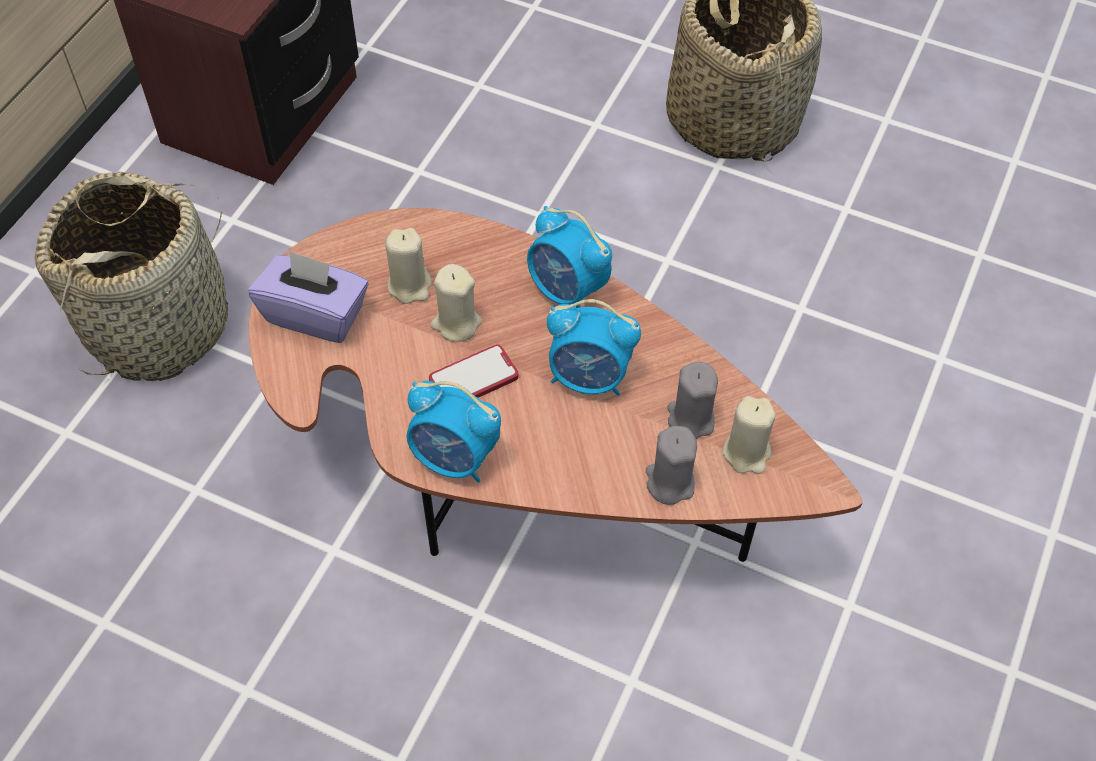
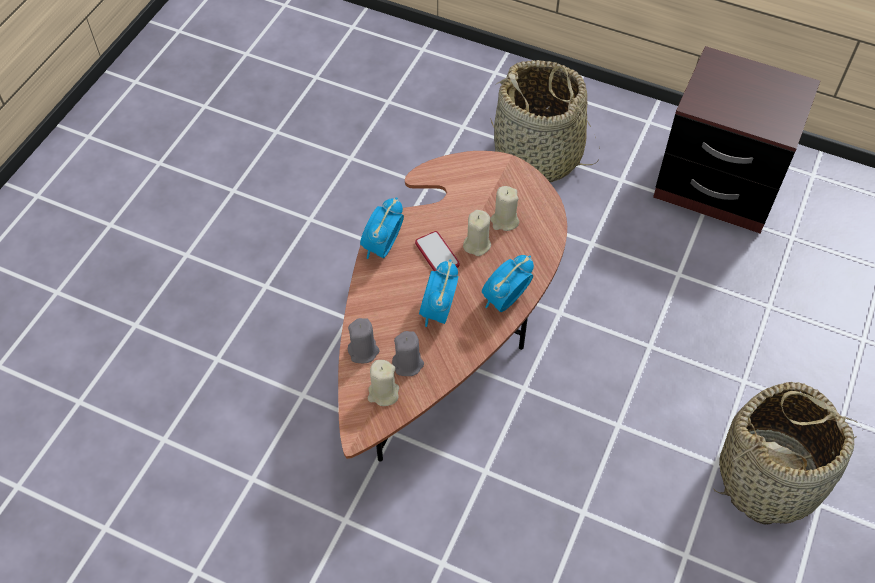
camera: 90 degrees right, 0 degrees up
(315, 314) = (481, 179): purple tissue box -> none

